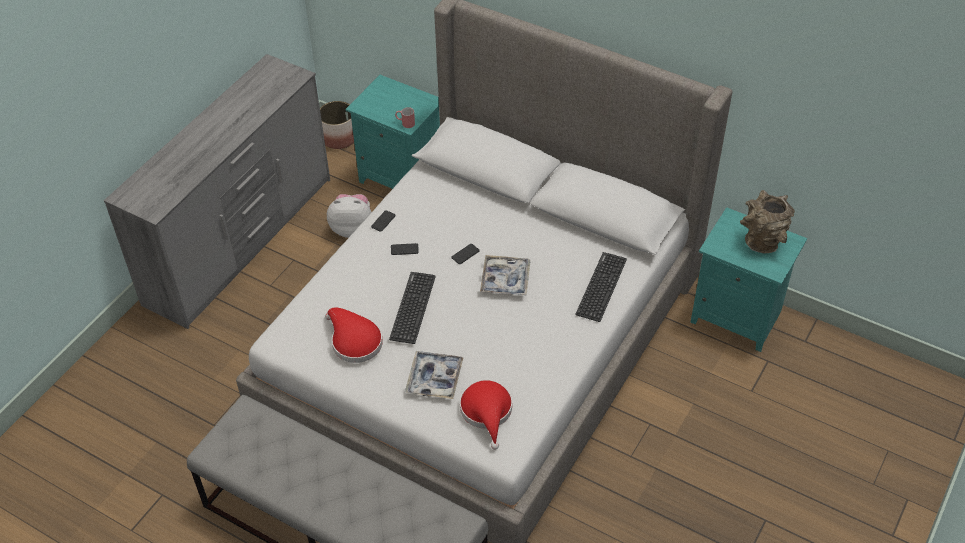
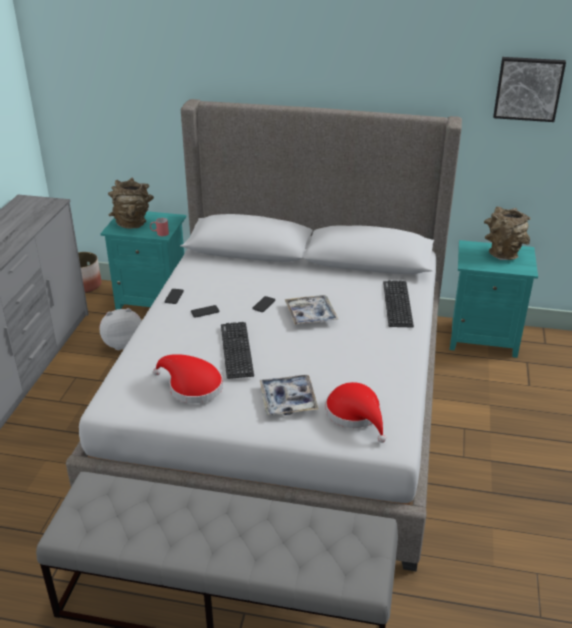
camera: 20 degrees left, 15 degrees down
(383, 101) = (133, 223): none -> brown vase
(809, 79) = (528, 88): none -> picture

